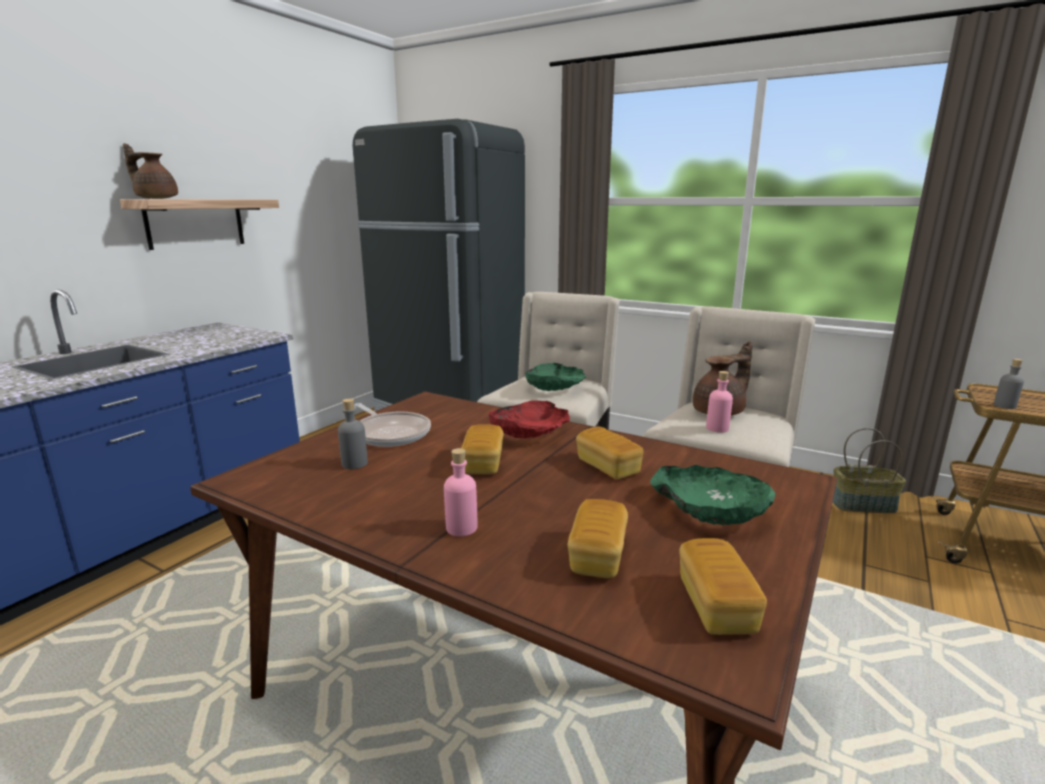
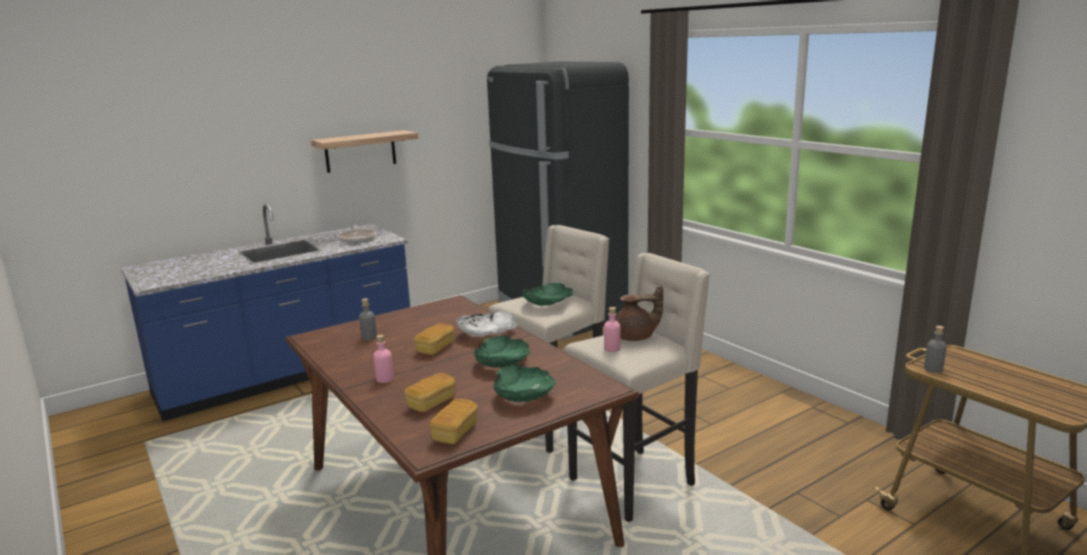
camera: 25 degrees right, 0 degrees up
(156, 198) = (331, 139): brown teapot -> none
(390, 433) = (406, 322): frying pan -> frying pan (357, 239)
(530, 432) = (487, 333): red bowl -> white bowl
(608, 467) = (502, 362): bread -> green bowl
(863, 504) = (865, 449): basket -> none

